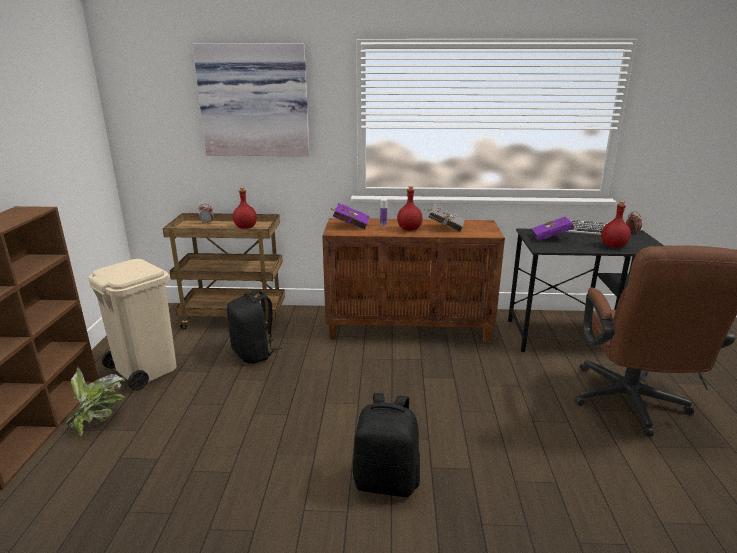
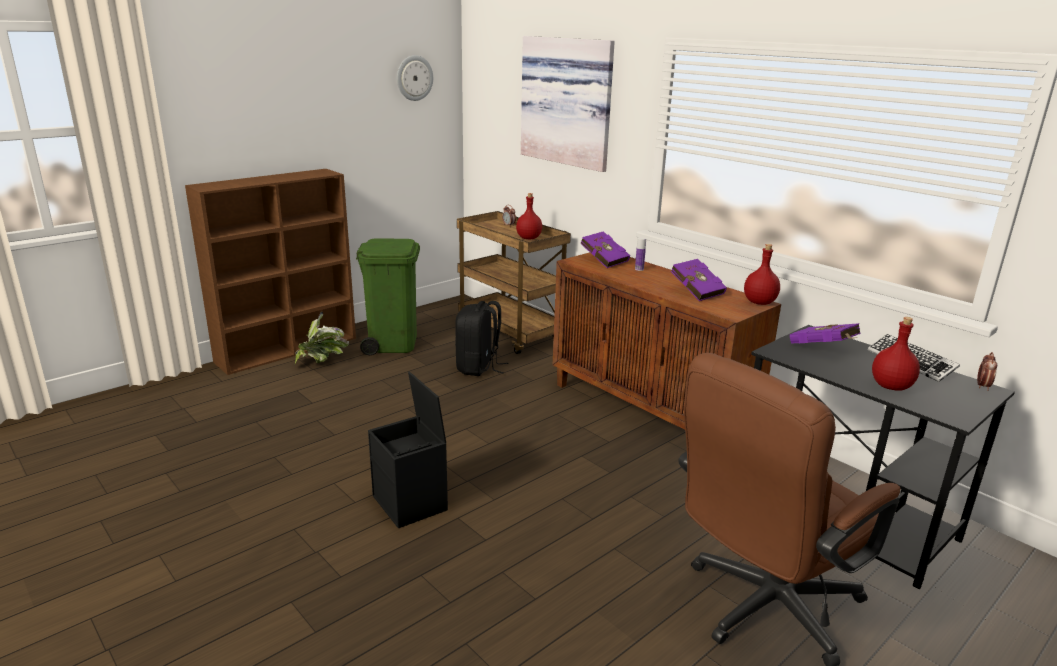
camera: 45 degrees right, 0 degrees up
(66, 93) = (414, 78): none -> wall clock
(145, 368) = (393, 343): beige trash can -> green trash can
(386, 481) = (411, 503): black backpack -> black storage box
(409, 229) = (652, 281): red bottle -> red bottle (760, 302)
(444, 227) = (695, 291): grey book -> purple book

